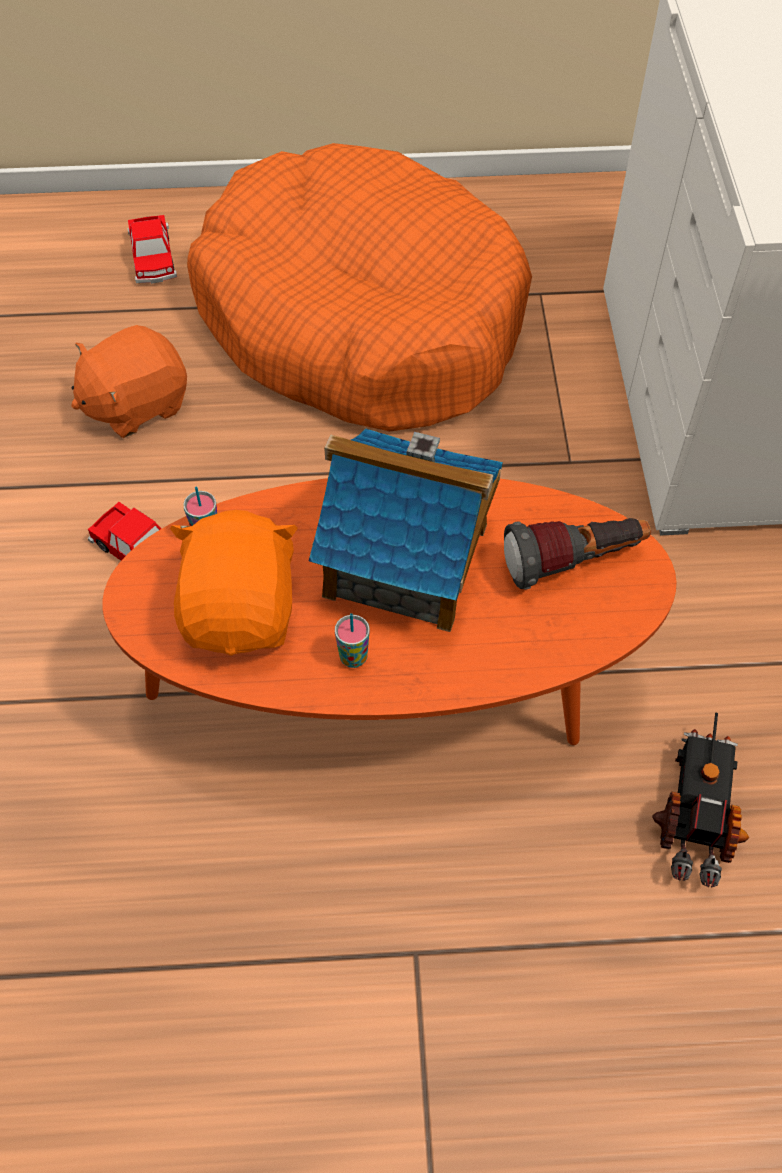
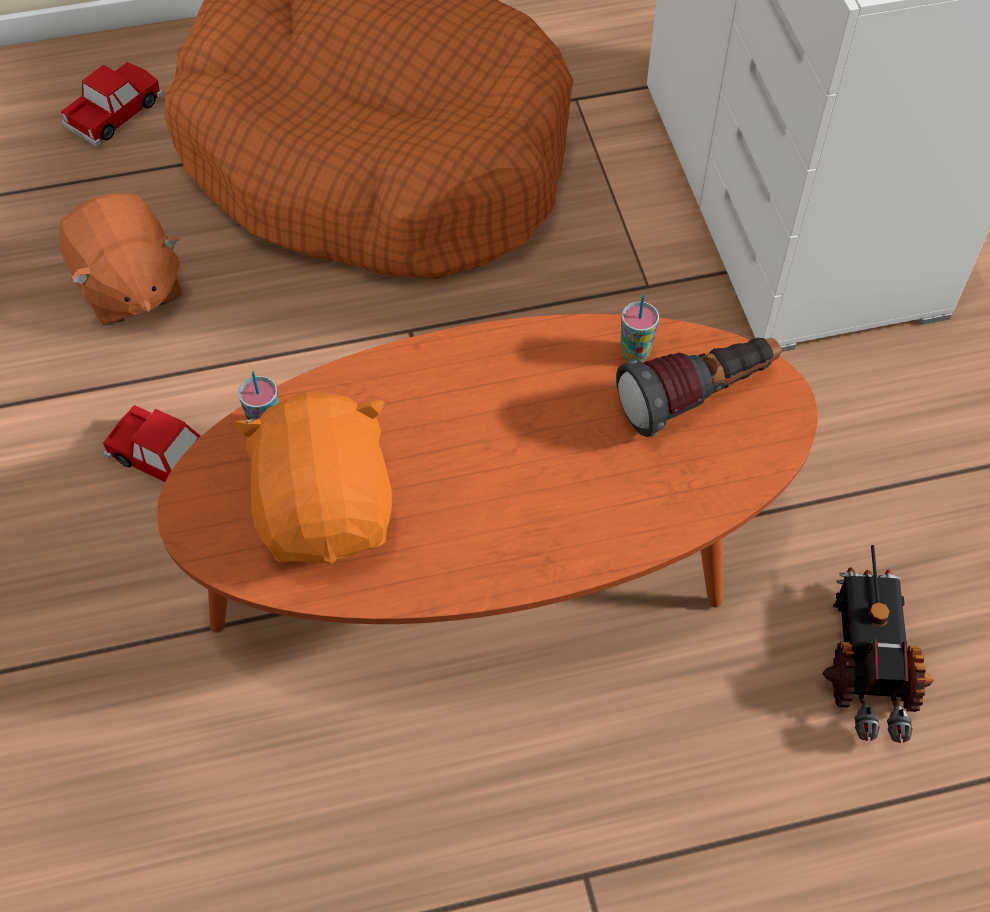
camera: 10 degrees left, 0 degrees up
(135, 404) = (129, 287): orange plush toy -> orange plush toy turned 75 degrees counterclockwise
(153, 257) = (115, 112): toy car -> toy car turned 120 degrees counterclockwise
(353, 657) = (469, 545): cup -> cup (635, 353)
(407, 561) = (507, 424): toy house -> none

